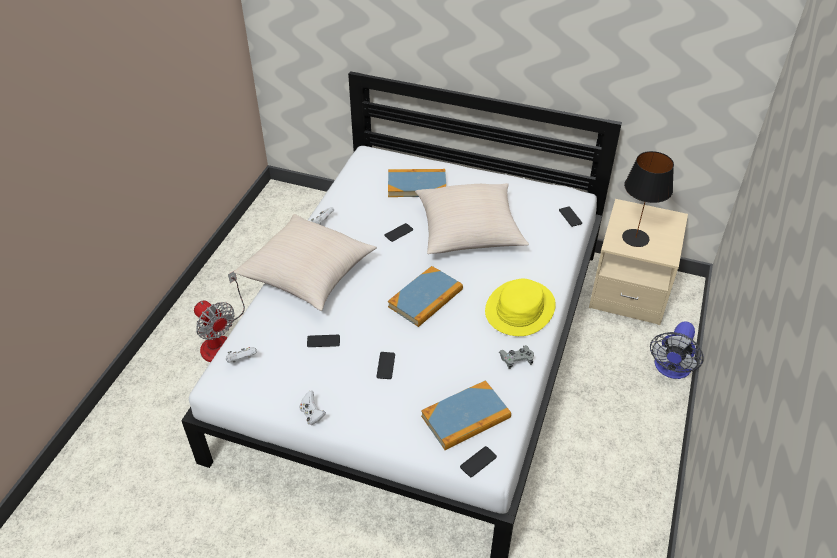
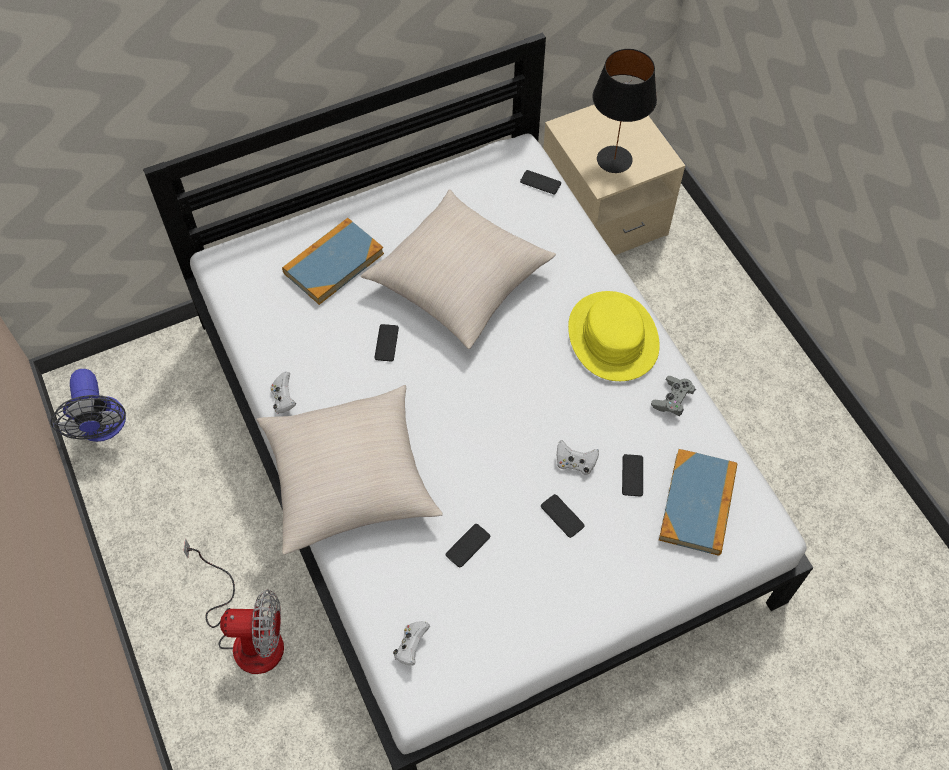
camera: 45 degrees left, 15 degrees up
(312, 414) = (557, 636): white game controller -> white game controller (575, 463)
(425, 298) = (511, 403): book -> none
(478, 462) = (757, 539): phone -> phone (632, 475)
(671, 369) = (722, 277): fan -> fan (102, 427)

